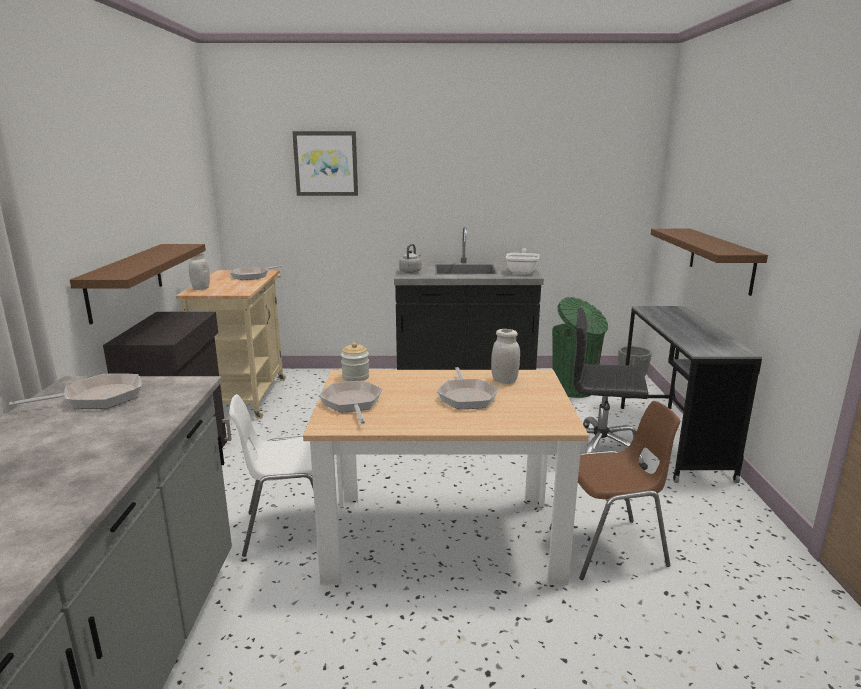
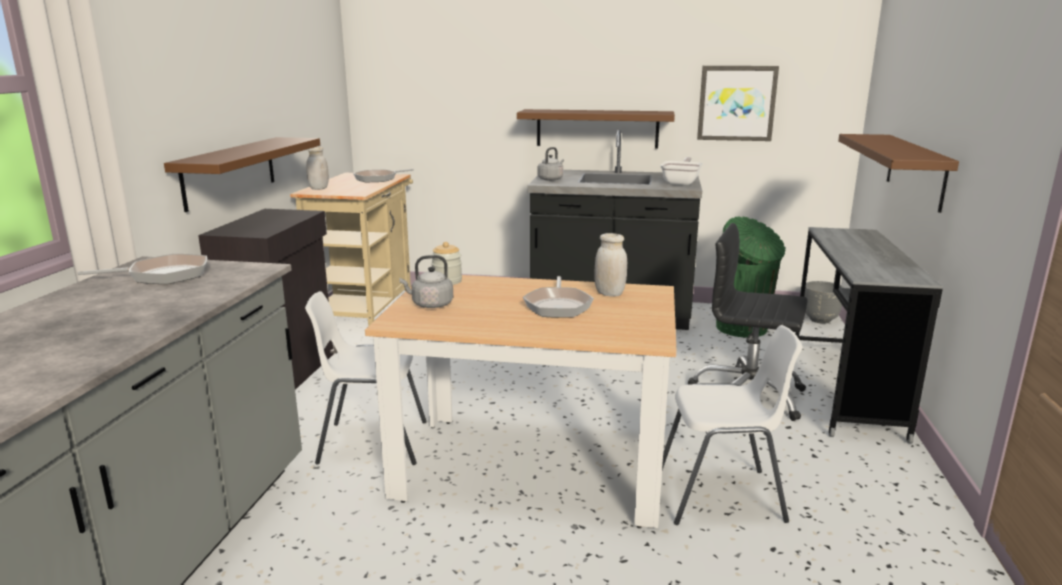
camera: 10 degrees right, 0 degrees up
(326, 163) = (466, 56): picture -> picture (736, 103)
(352, 403) = (430, 304): frying pan -> grey kettle
(443, 225) = (597, 128): none -> brown shelf
(609, 548) = (721, 496): brown chair -> white chair

